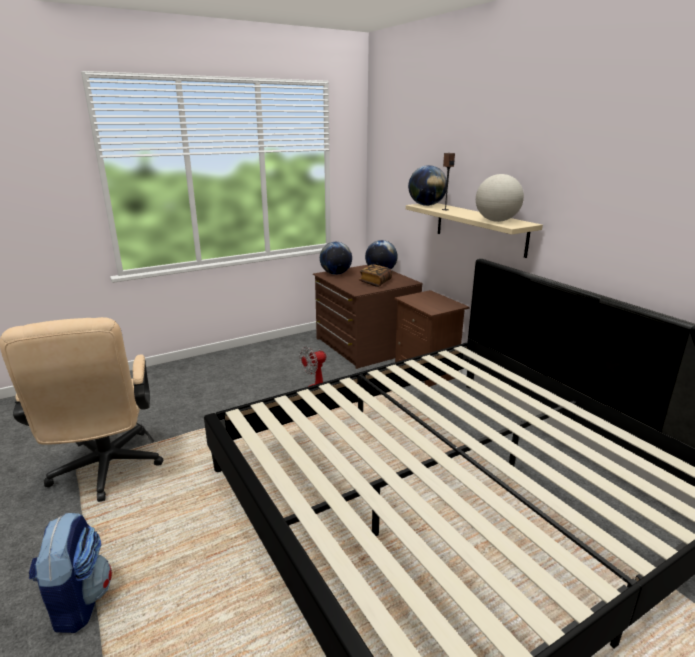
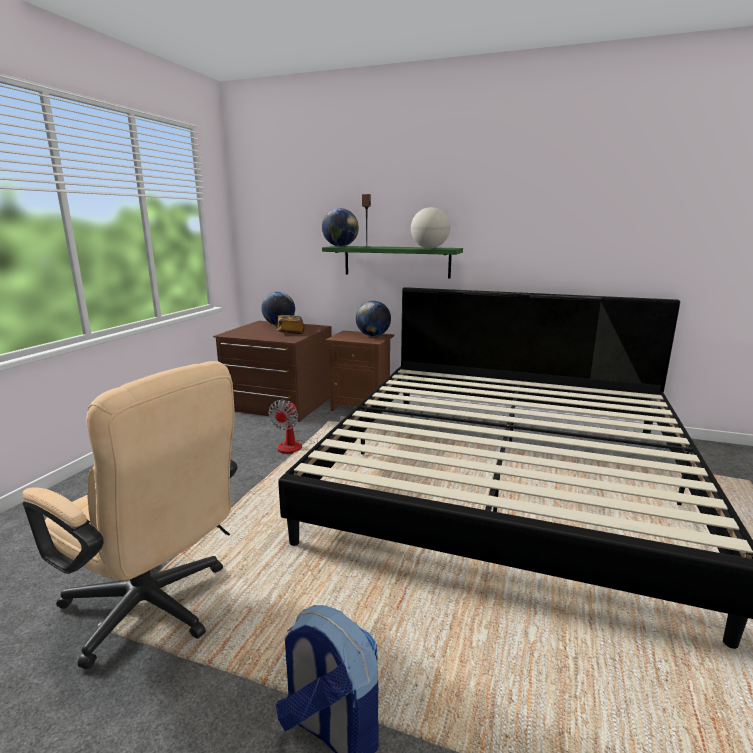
camera: 40 degrees left, 5 degrees down
(336, 274) = (239, 332): globe -> globe (373, 336)
(480, 228) = (396, 261): beige shelf -> green shelf

